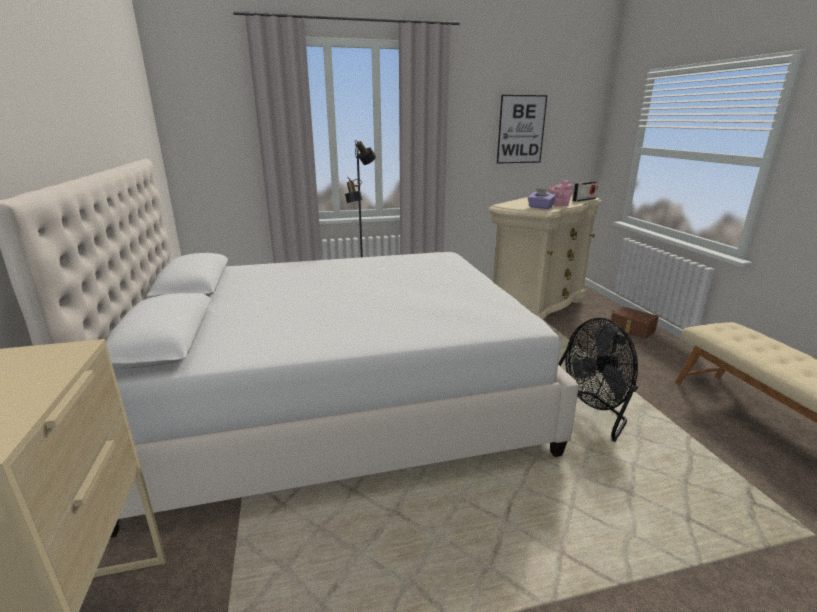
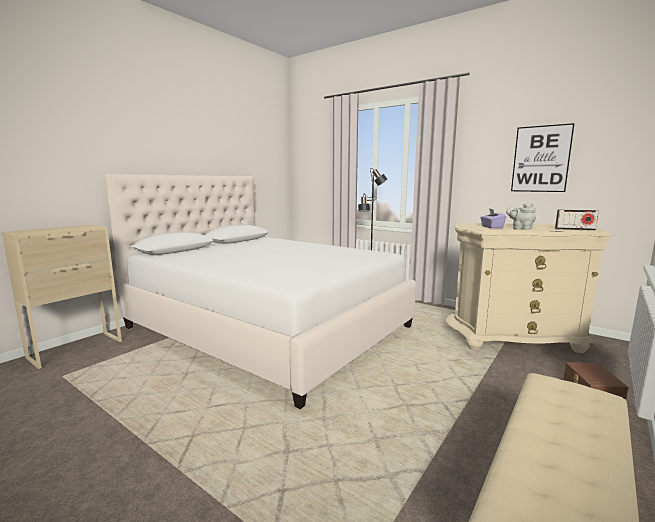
camera: 50 degrees right, 10 degrees down
(559, 205) = (520, 228): pink teapot -> grey teapot
(595, 408) = (390, 408): black fan -> none

